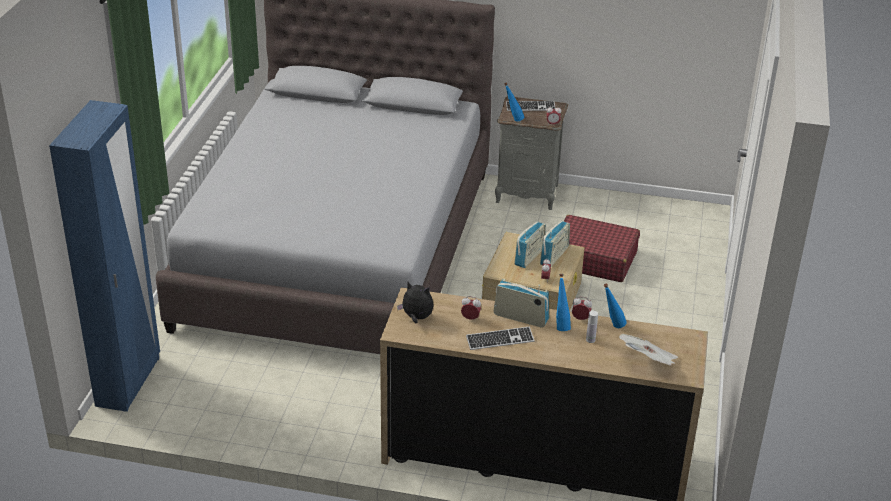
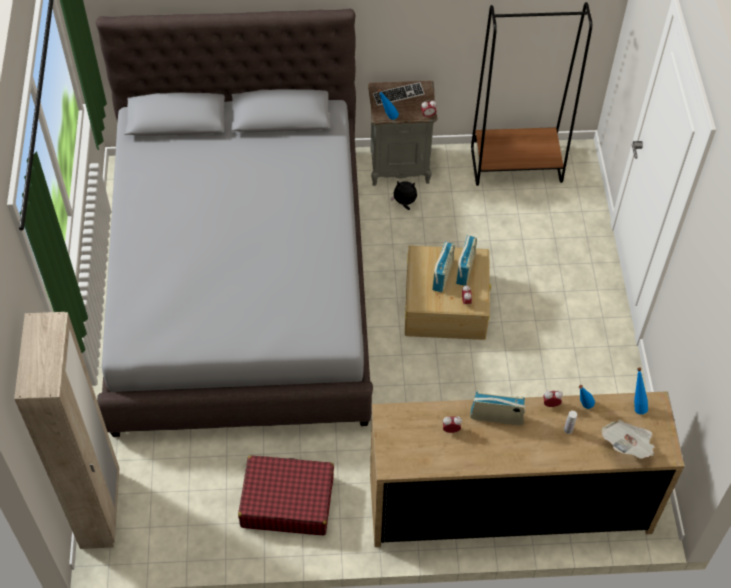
camera: 15 degrees left, 20 degrees up
(129, 382) = (101, 509): blue wardrobe -> beige wardrobe
(416, 318) = (401, 442): plush toy -> plush toy (404, 203)
(500, 340) = (487, 451): keyboard -> none
(561, 326) = (536, 418): blue bottle -> blue bottle (636, 405)
(592, 259) = (487, 241): red suitcase -> red suitcase (287, 501)
(643, 211) = (516, 166): none -> clothes rack

